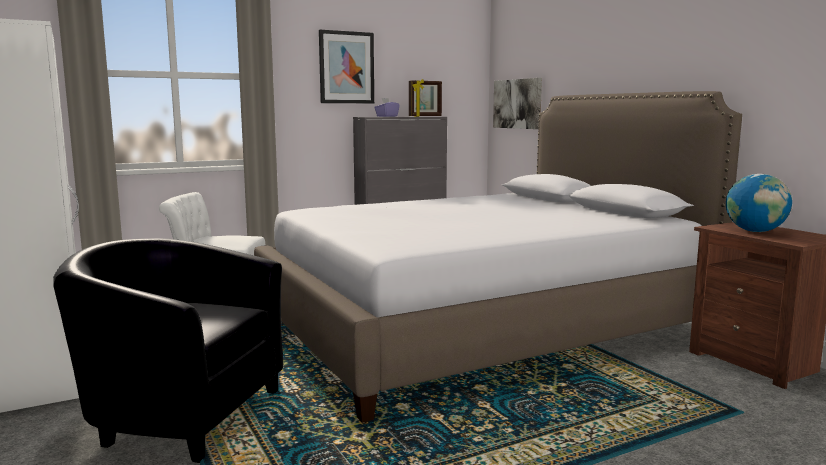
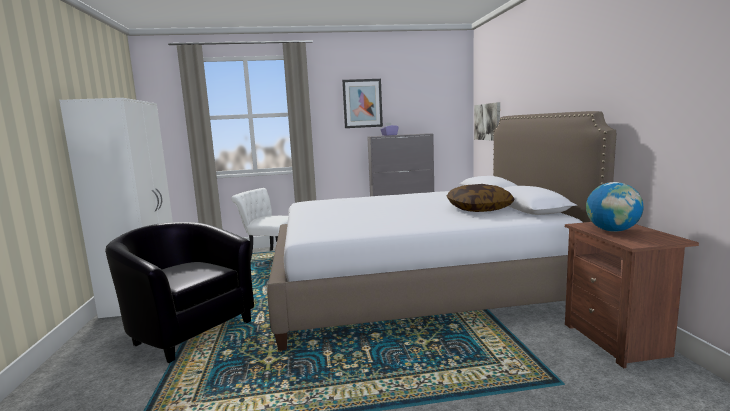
camera: 20 degrees right, 0 degrees up
(425, 116) = (417, 134): picture frame -> none
(570, 214) = (479, 209): none -> pillow

